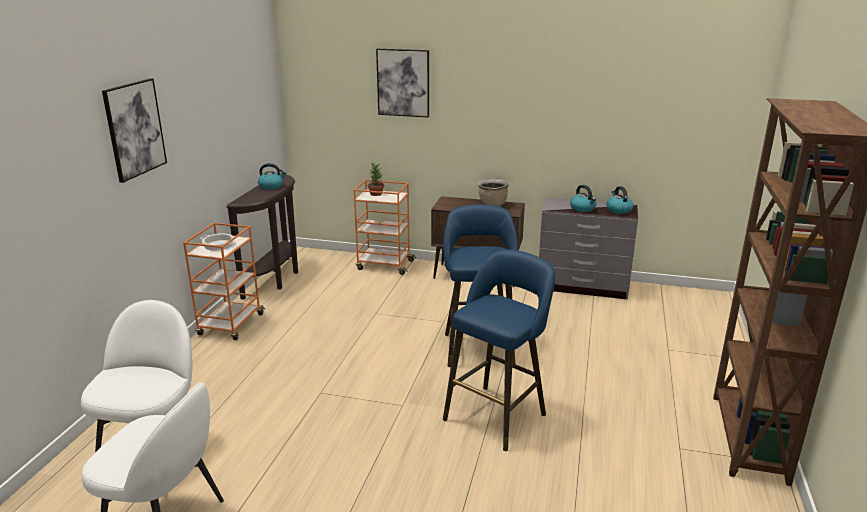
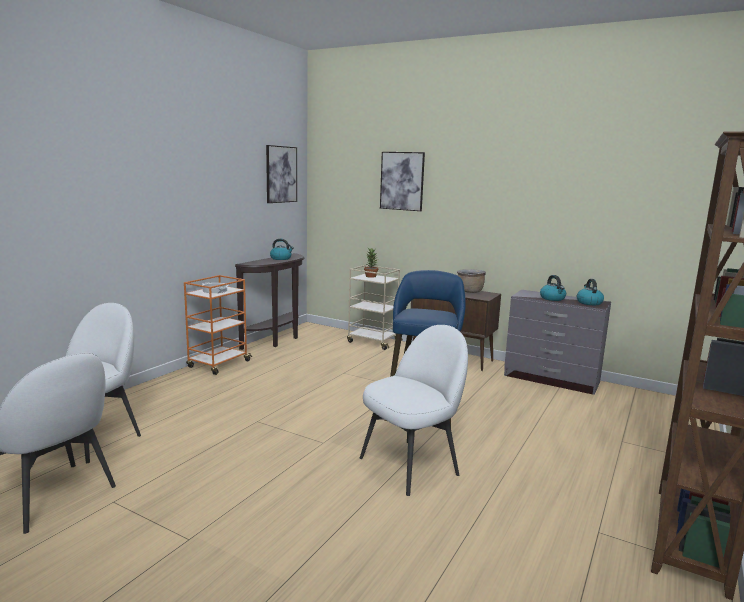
camera: 15 degrees right, 10 degrees down
(134, 129) = (149, 176): picture -> picture (281, 174)
(384, 265) = (372, 342): orange cart -> beige cart
(498, 414) = (411, 465): blue stool -> white chair

